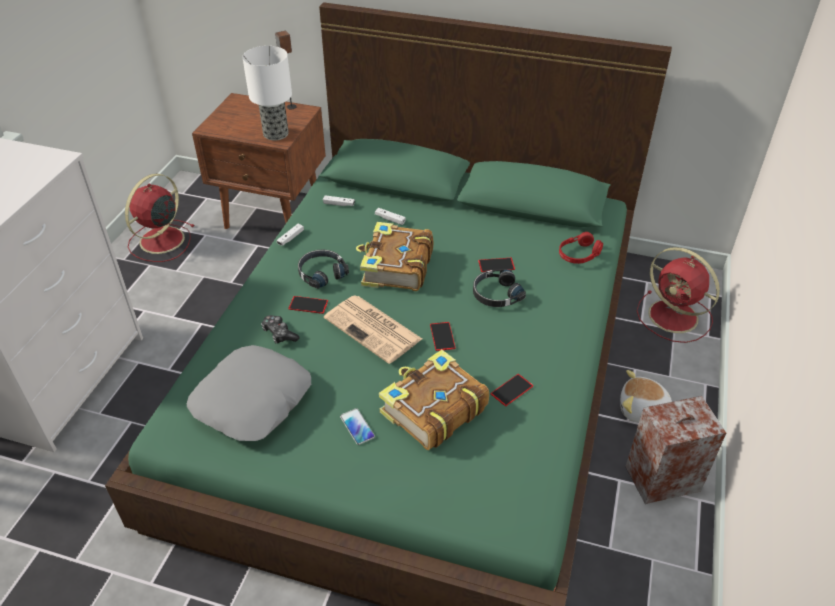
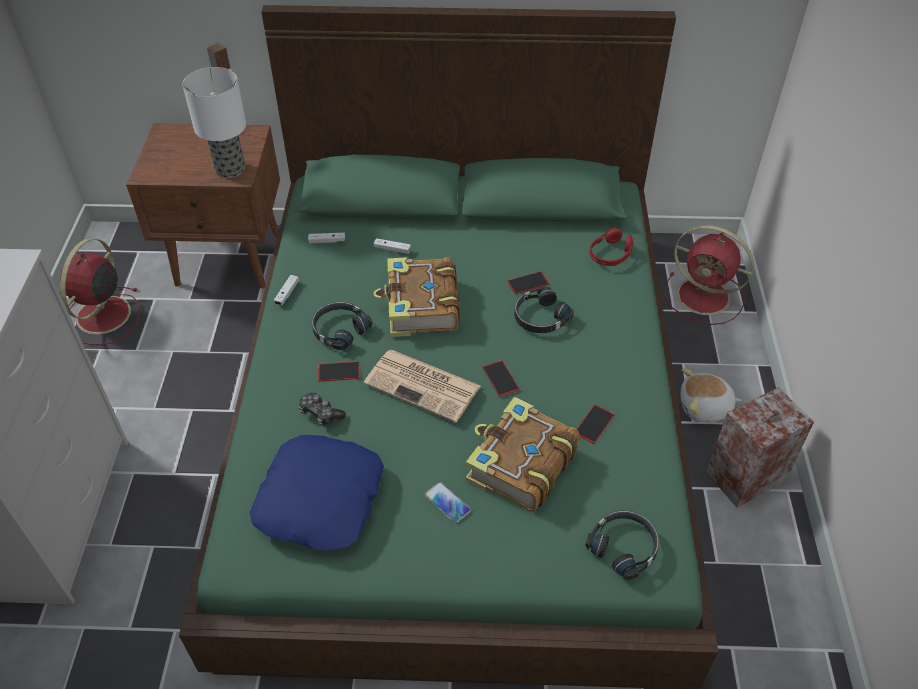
camera: 15 degrees left, 5 degrees up
(253, 401) = (321, 499): grey pillow -> blue pillow
(500, 498) = (624, 547): none -> black headphones

